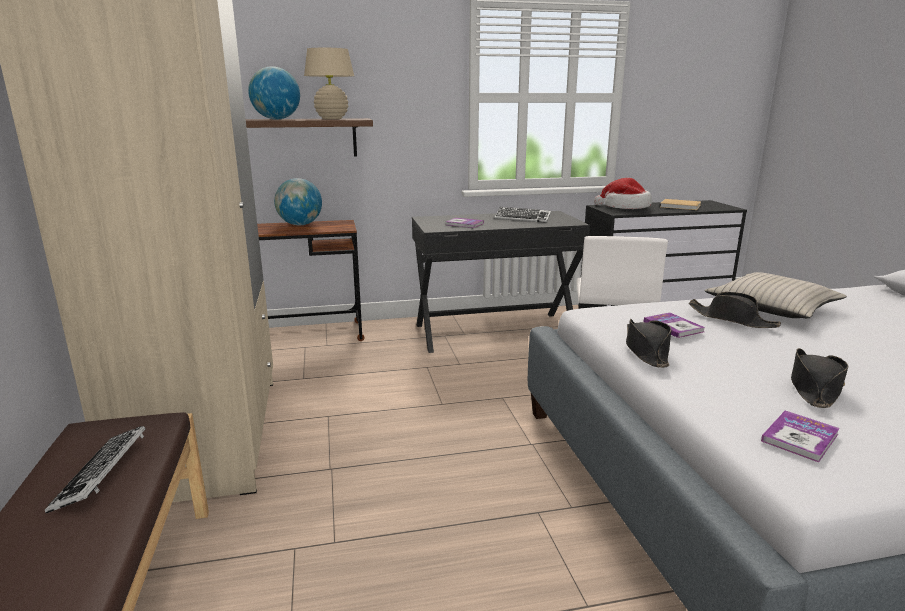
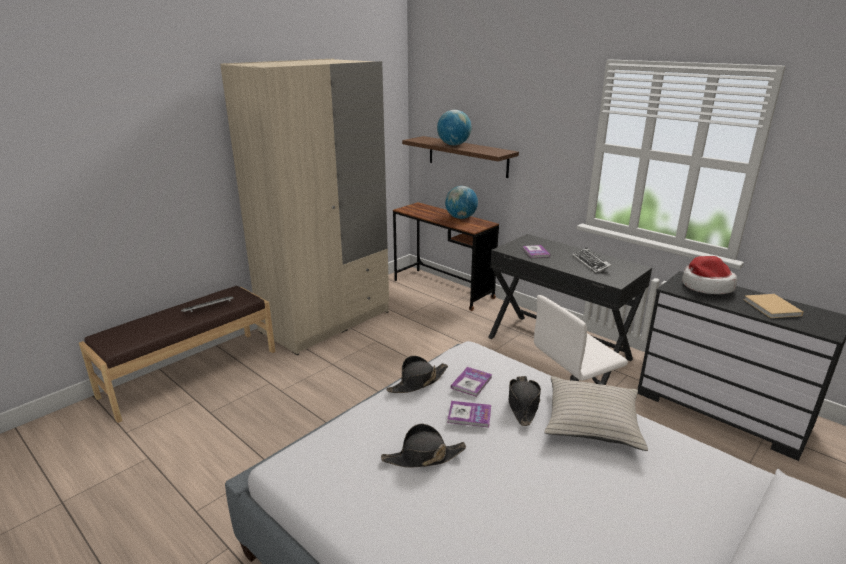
camera: 55 degrees right, 5 degrees up
(332, 119) = (485, 150): beige table lamp -> none
(800, 437) = (336, 456): book -> book (469, 415)

